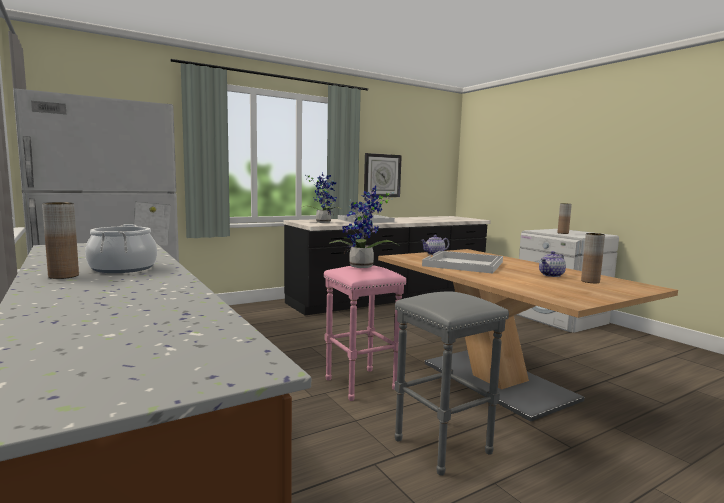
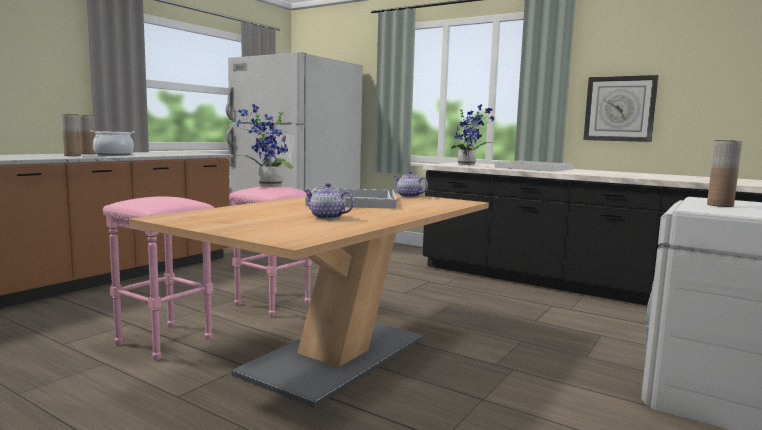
camera: 65 degrees right, 0 degrees up
(440, 445) = (164, 340): grey stool -> pink stool
(590, 281) = (302, 225): brown vase -> brown vase (72, 155)

